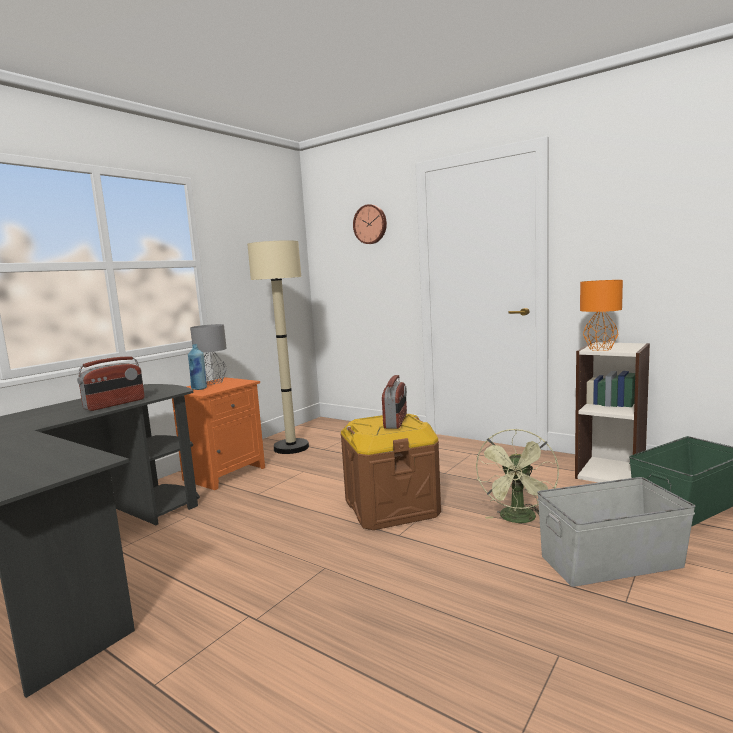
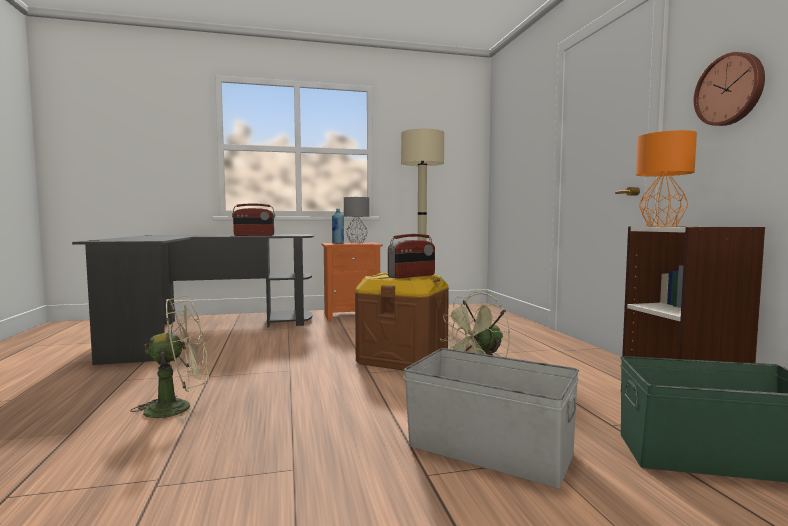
camera: 40 degrees right, 5 degrees down
(325, 671) = (179, 408): none -> beige fan
(370, 224) = (526, 114): wall clock -> wall clock (730, 90)

